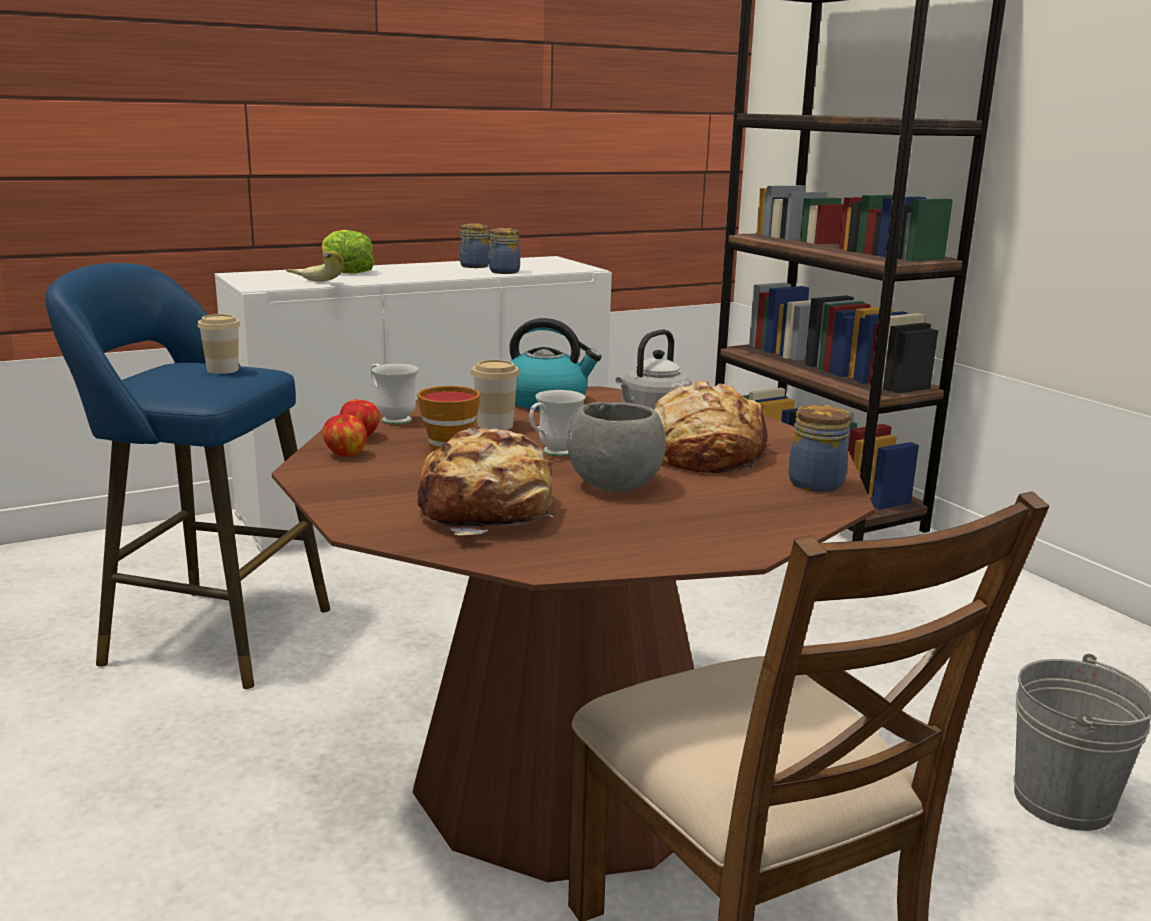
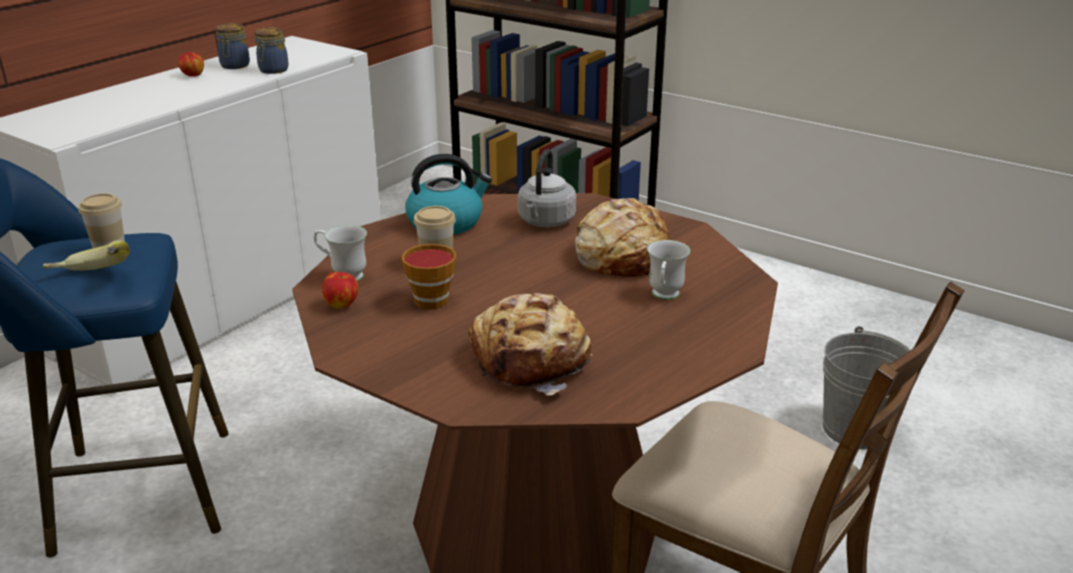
camera: 25 degrees left, 10 degrees up
(314, 284) = (113, 123): banana -> banana (91, 280)
(345, 271) = (118, 96): lettuce -> none
(345, 454) = (353, 329): apple -> apple (193, 75)
(552, 453) = (514, 284): white mug -> white mug (664, 297)
(615, 485) = (594, 307): grey bowl -> none
(815, 483) = (721, 266): jar -> none

